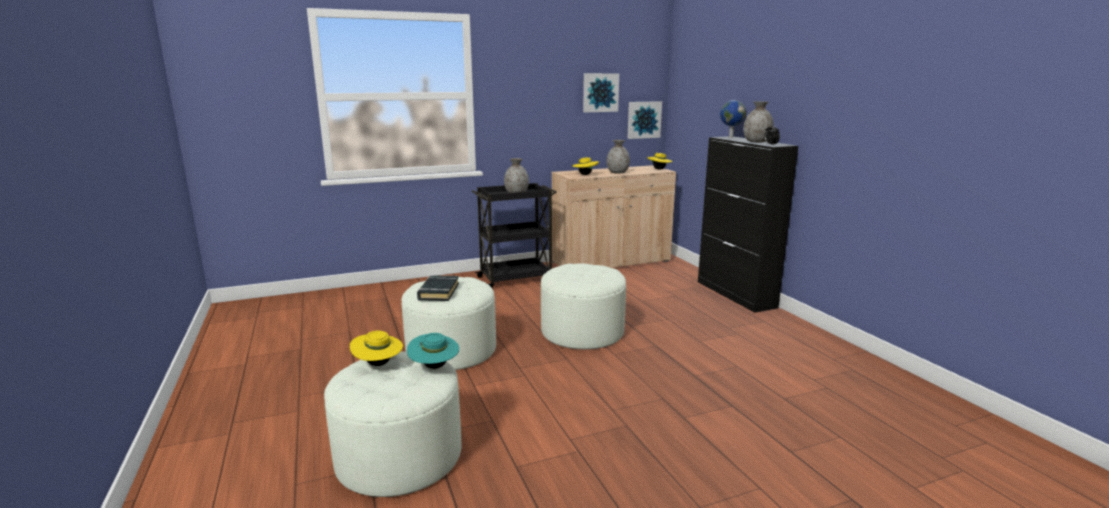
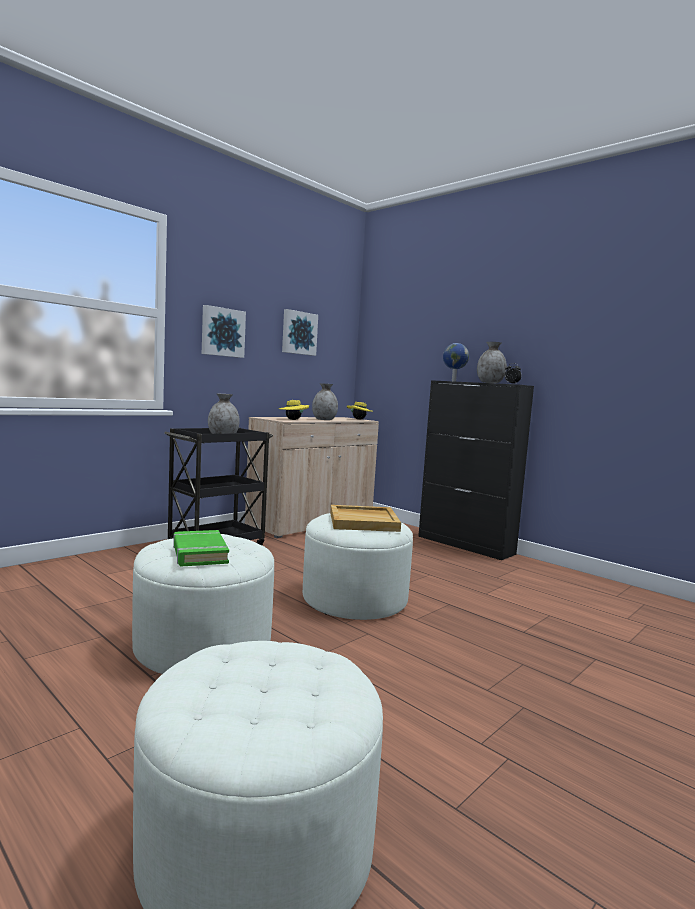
camera: 25 degrees left, 10 degrees down
(378, 364) = (222, 671): yellow hat -> none
(434, 367) = (324, 659): turquoise hat -> none
(438, 292) = (199, 553): black book -> green book
(585, 273) = (364, 521): none -> beige tray
(643, 120) = (336, 368): picture -> picture (222, 332)

